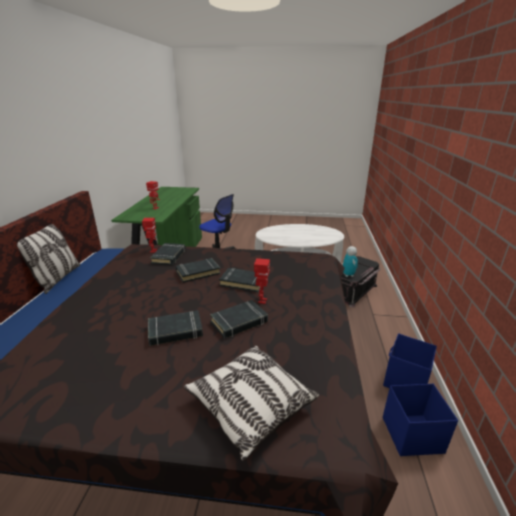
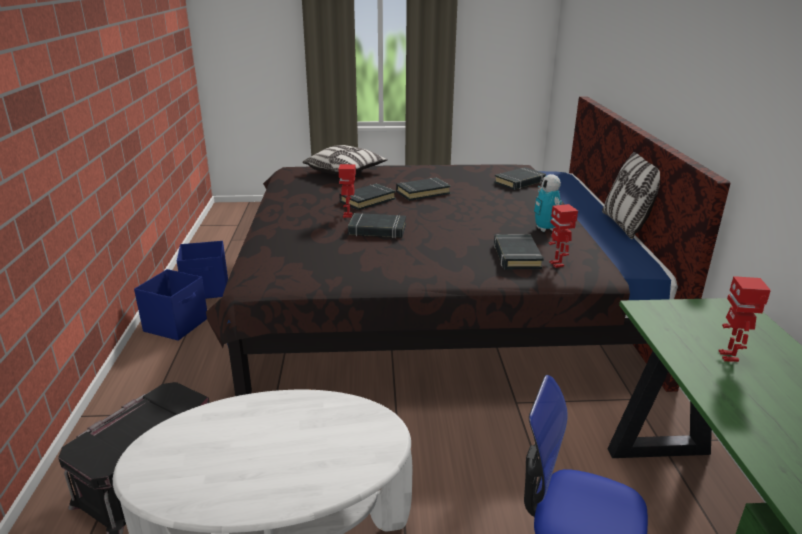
camera: 170 degrees right, 0 degrees up
(198, 272) = (446, 237): black book -> black book (520, 182)
(348, 275) = (173, 397): toy robot -> toy robot (545, 229)

